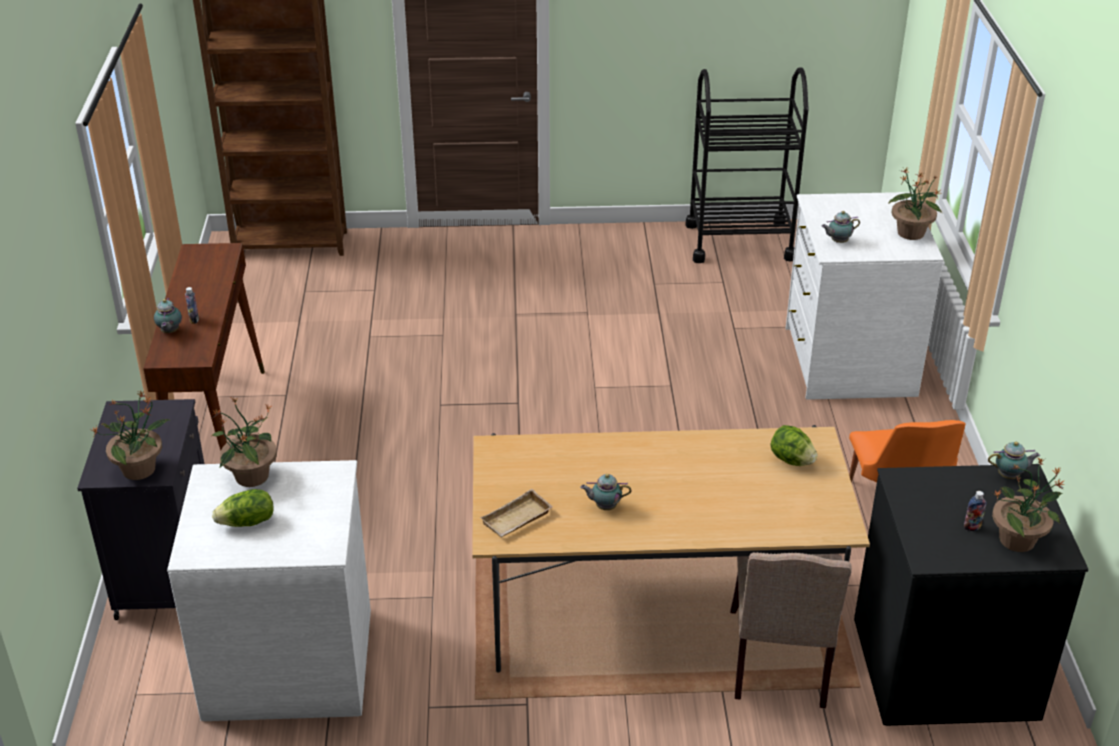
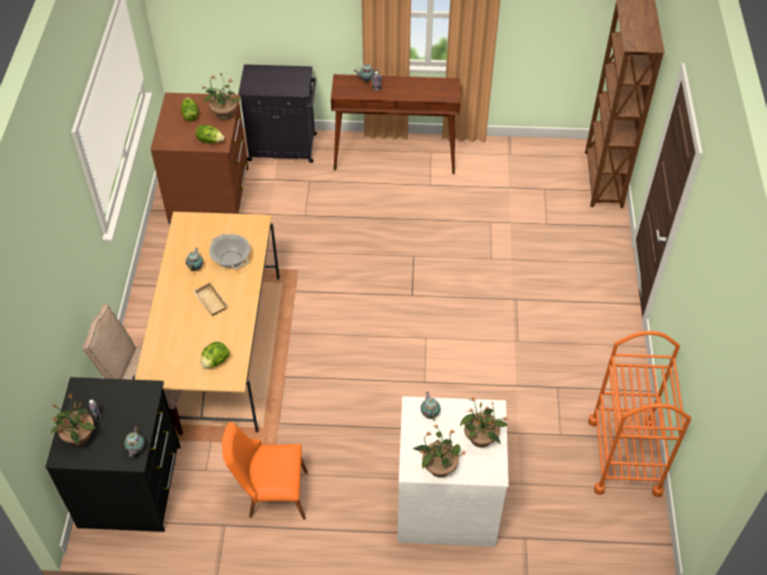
camera: 95 degrees right, 15 degrees up
(140, 469) = (253, 82): potted plant -> potted plant (481, 439)
(289, 661) = (210, 195): white dresser -> brown dresser
(324, 486) = (210, 140): none -> lettuce
(517, 520) = (194, 230): beige tray -> beige tray (209, 301)
(581, 468) = (231, 259): none -> cooking pot
(739, 241) = (624, 456): black cart -> orange cart

